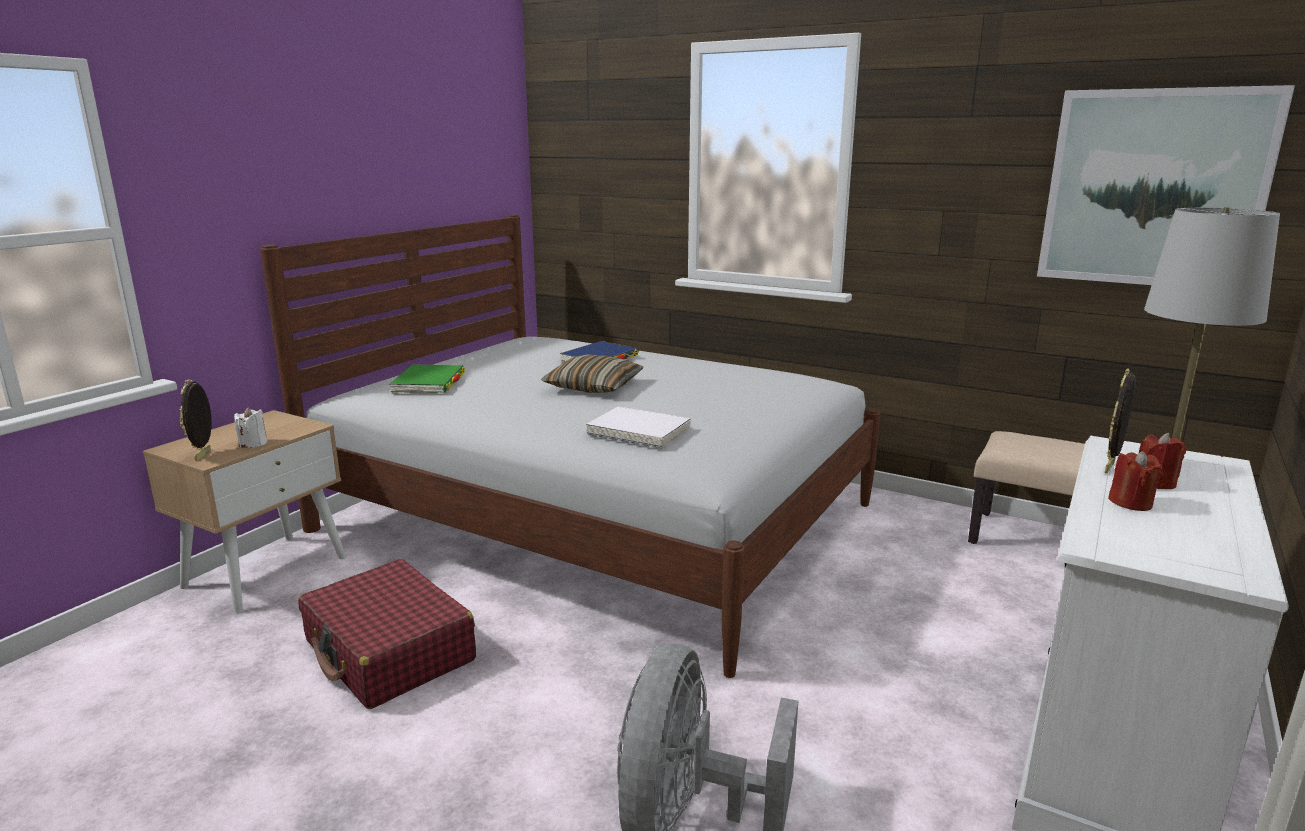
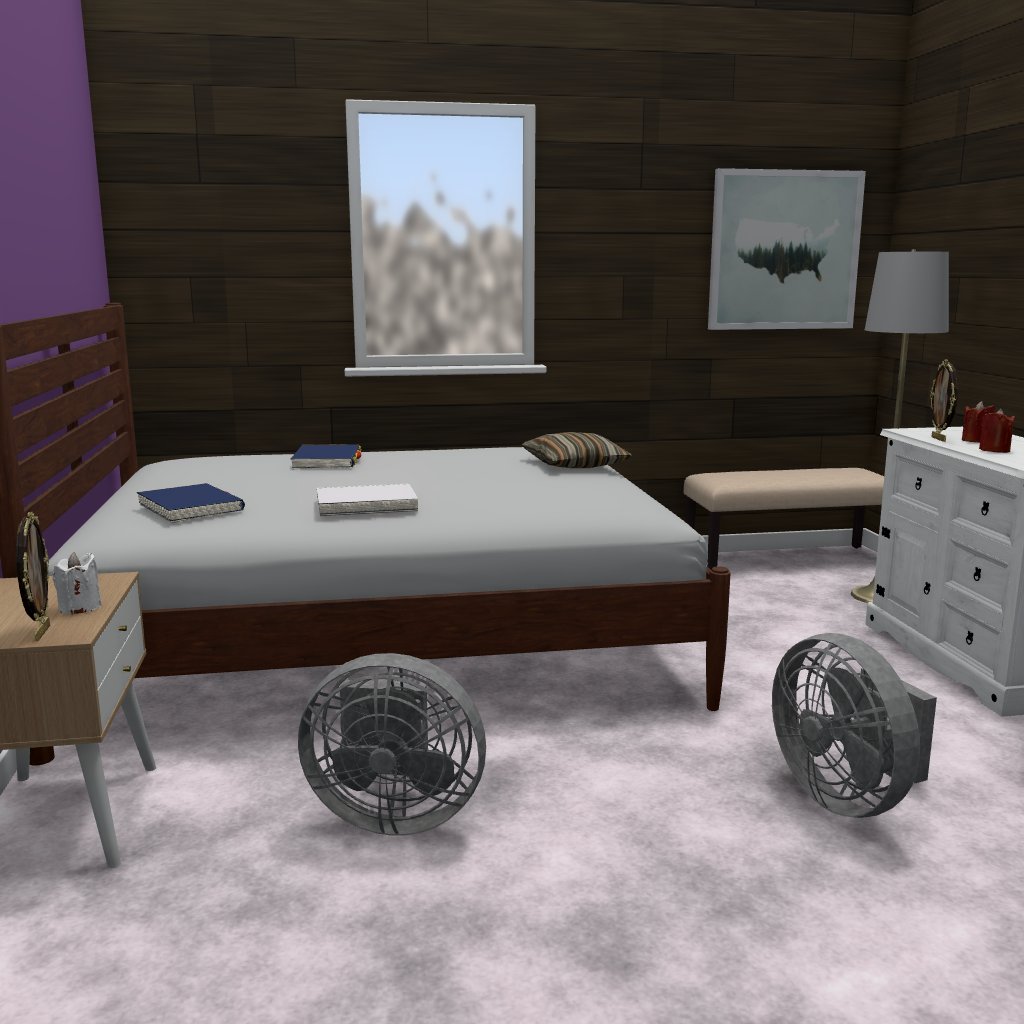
camera: 40 degrees left, 5 degrees down
(204, 455) = (40, 633): picture frame -> picture frame turned 150 degrees counterclockwise
(389, 651) = (393, 815): red suitcase -> grey fan
(429, 383) = (190, 508): green book -> blue book
(594, 387) = (392, 480): pillow -> pillow (574, 465)
(639, 431) = (536, 498): white book -> white book (366, 505)

